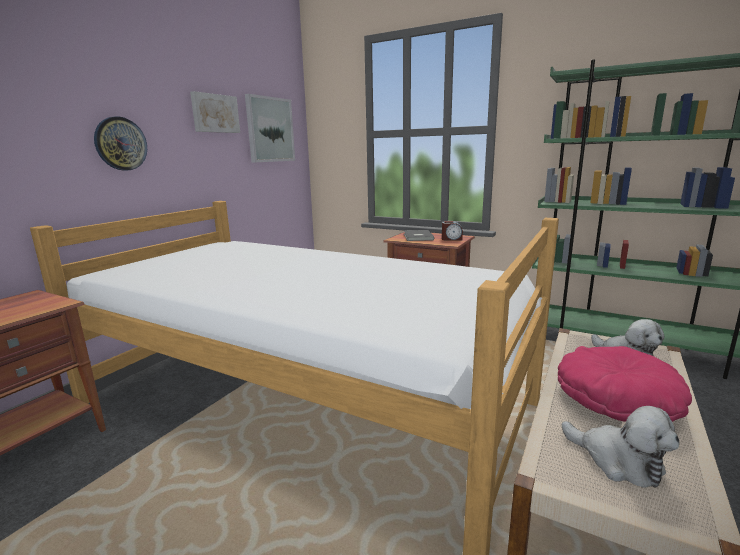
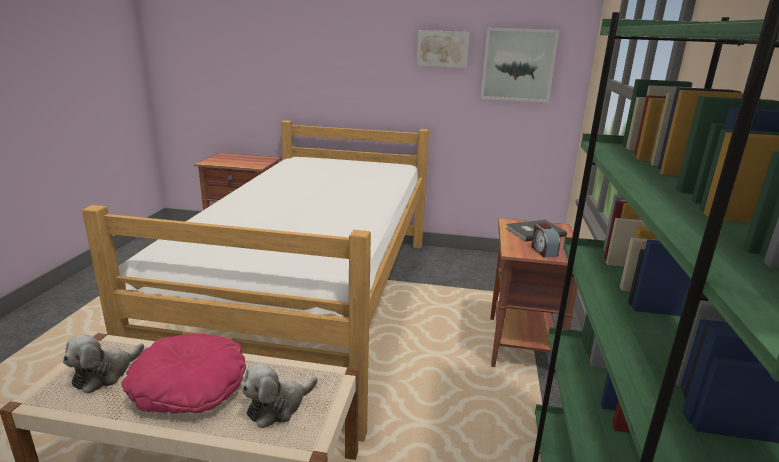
camera: 70 degrees right, 5 degrees up
(120, 144) = (349, 73): wall clock -> none

